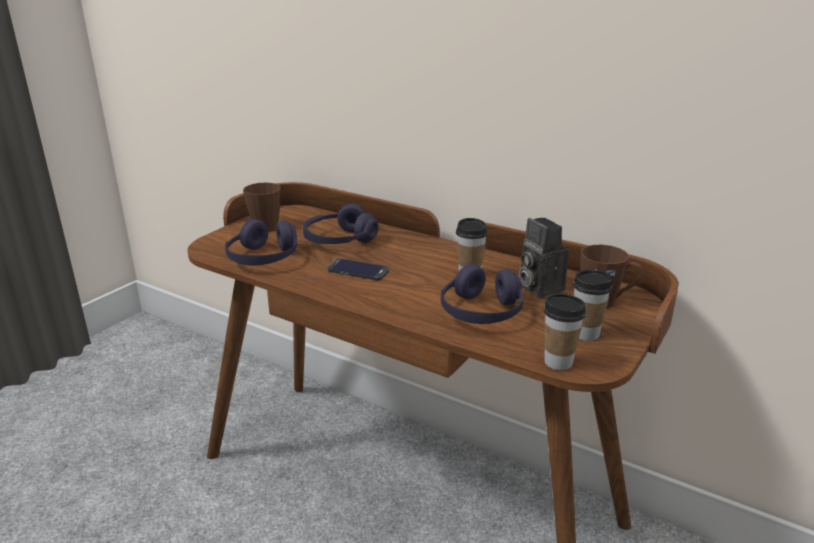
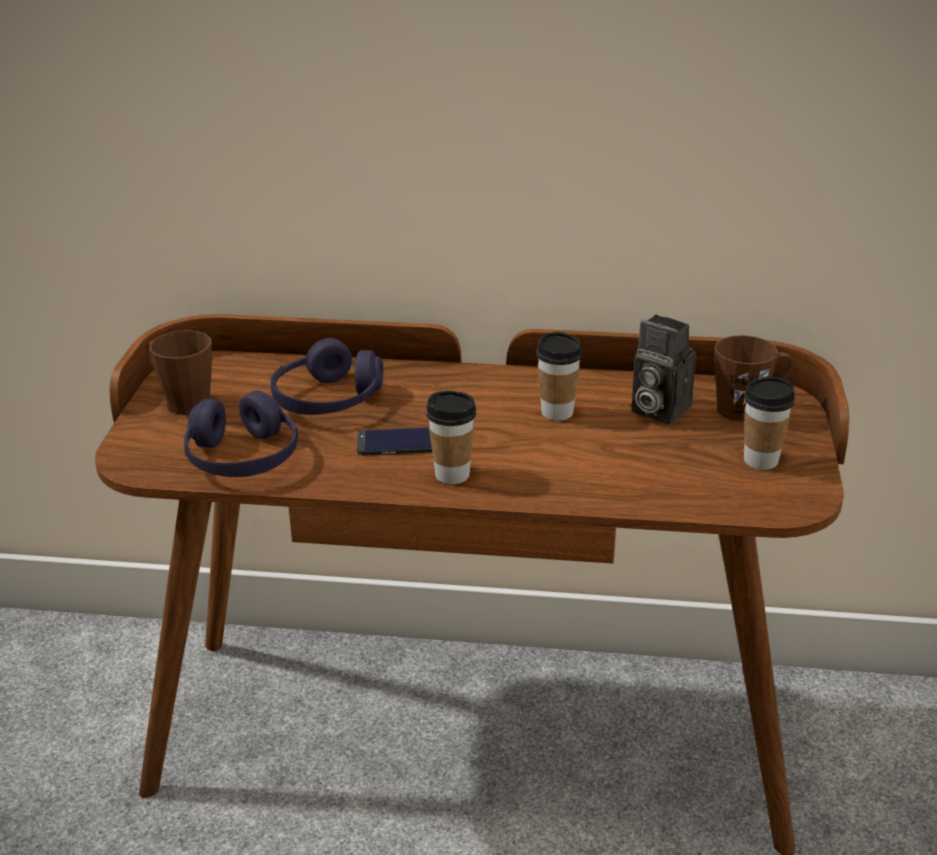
camera: 25 degrees left, 5 degrees up
(481, 312) = (618, 463): purple headphones -> none
(558, 362) = (760, 506): cup -> cup (452, 474)

